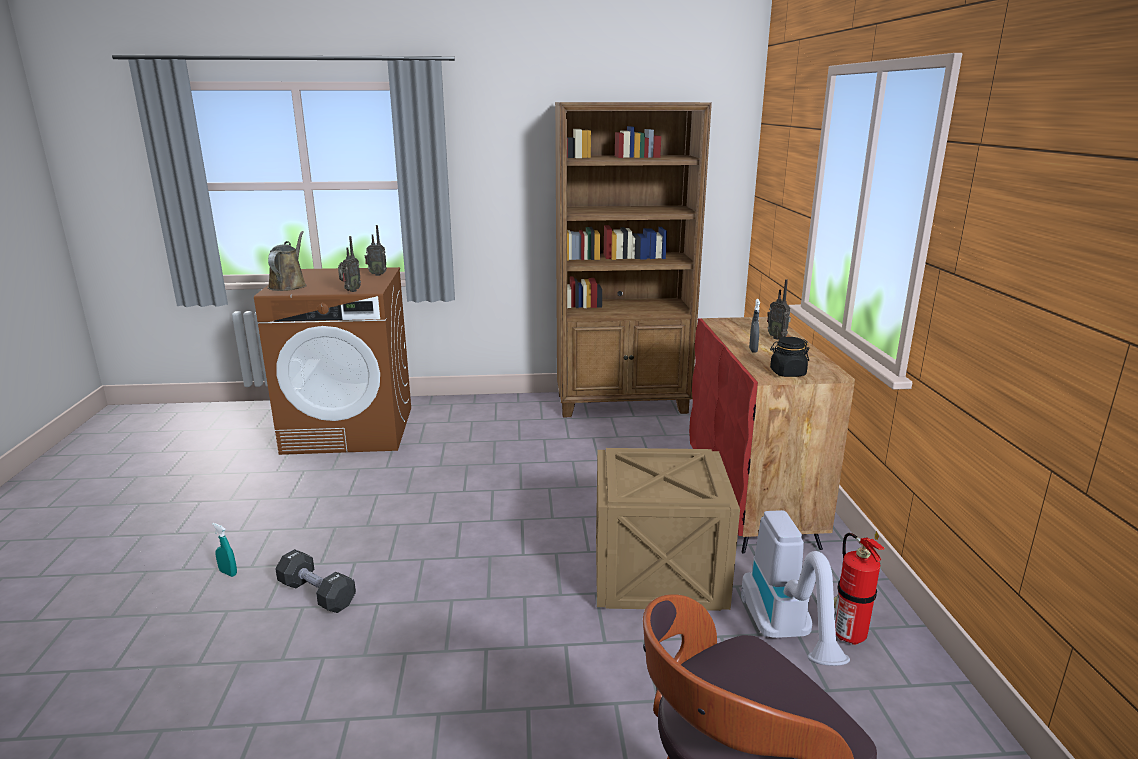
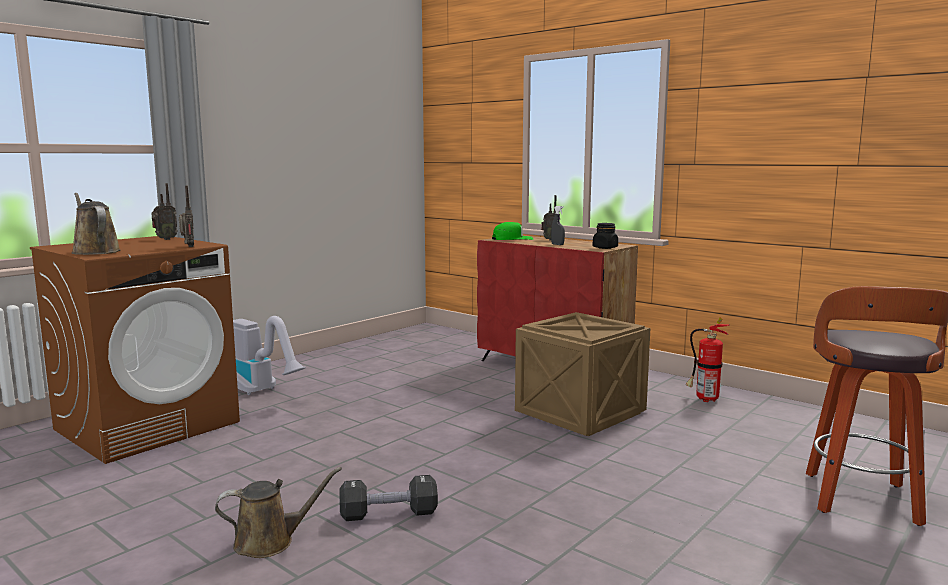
camera: 45 degrees left, 10 degrees down
(228, 573) = (270, 542): turquoise spray bottle -> brown watering can
(623, 404) = (368, 348): brown bookcase -> none
(738, 325) = (512, 239): none -> green cap
(786, 636) = (686, 410): vacuum cleaner -> vacuum cleaner (262, 391)

